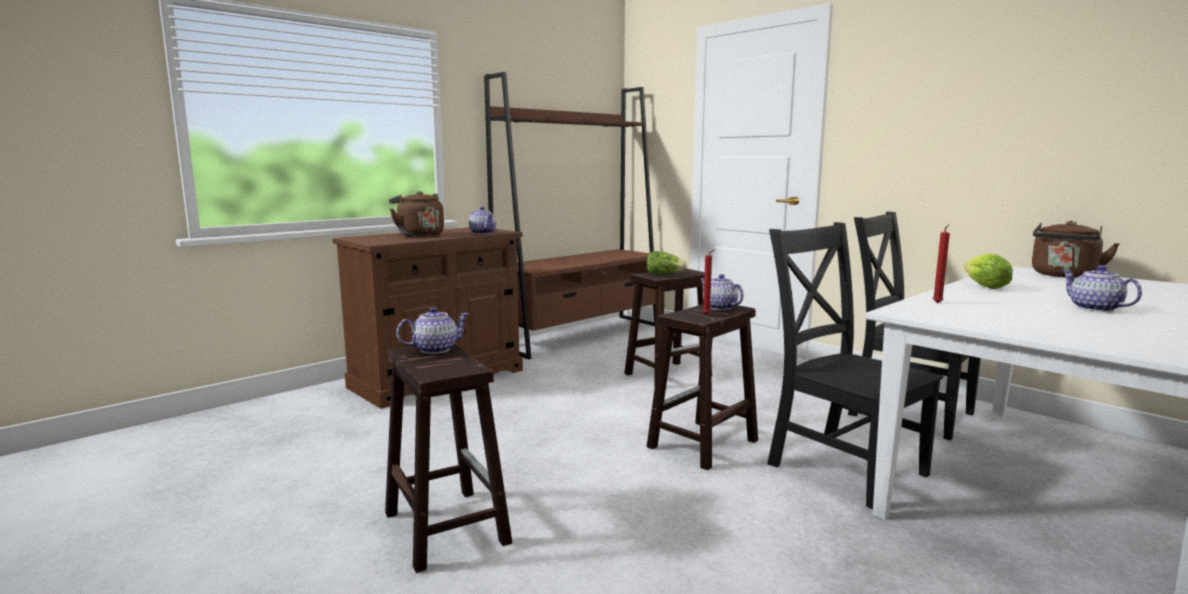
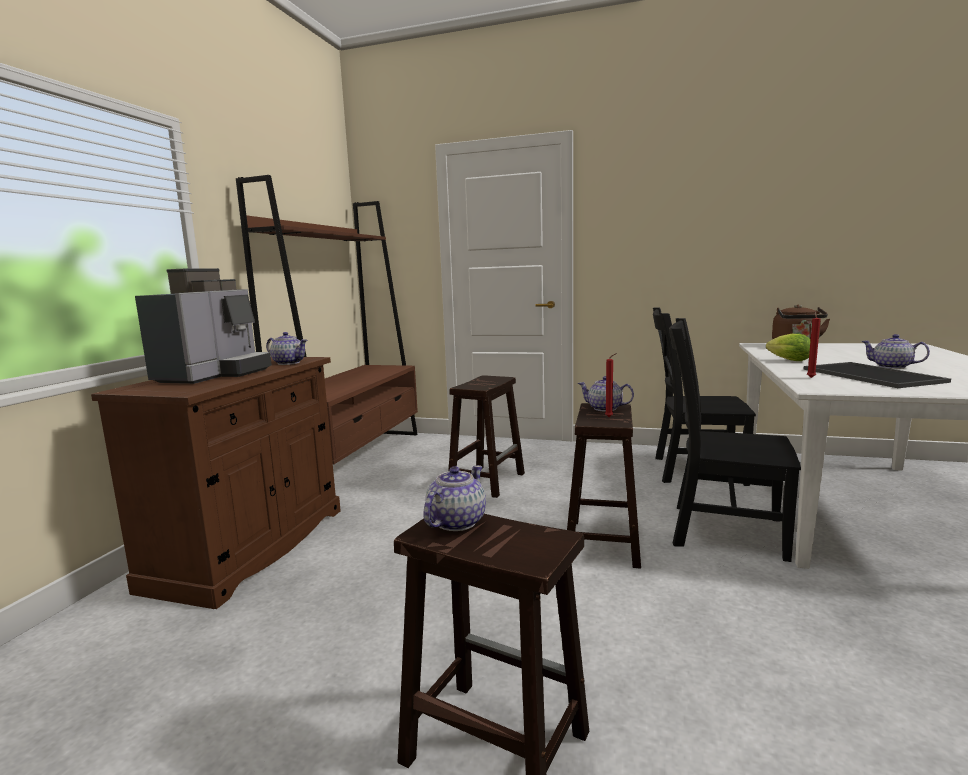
camera: 30 degrees left, 0 degrees up
(419, 235) = (214, 375): brown kettle -> coffee machine
(665, 275) = (482, 384): lettuce -> none
(1026, 311) = (873, 375): none -> tray

